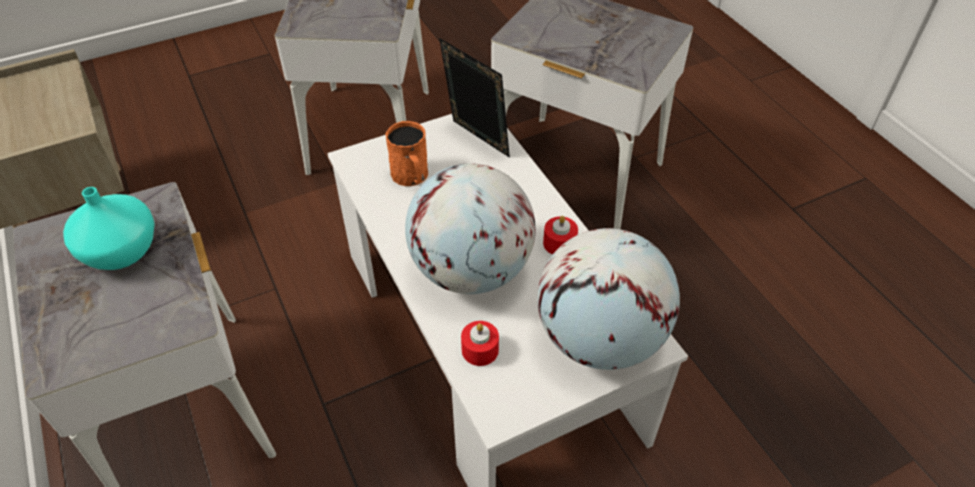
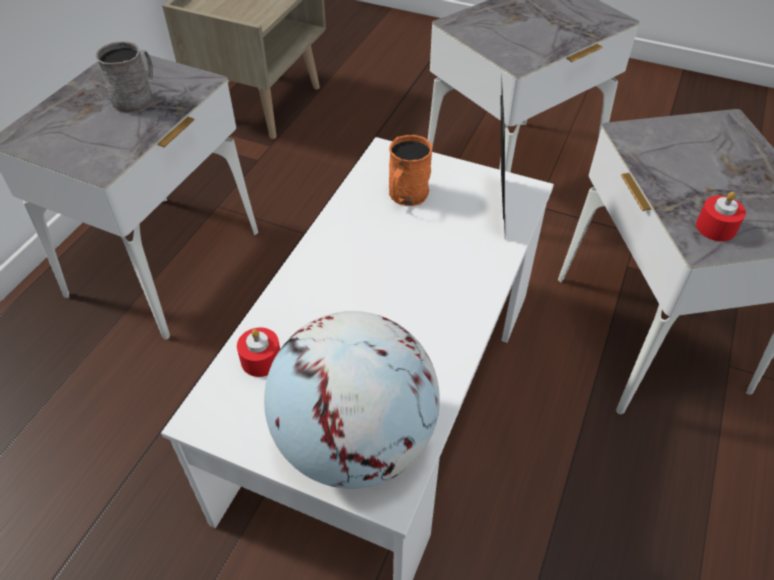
camera: 50 degrees right, 0 degrees up
(120, 252) = (137, 98): turquoise vase -> grey mug
(471, 270) = (343, 298): globe -> none
(559, 243) = (441, 339): red candle -> red candle (715, 227)

